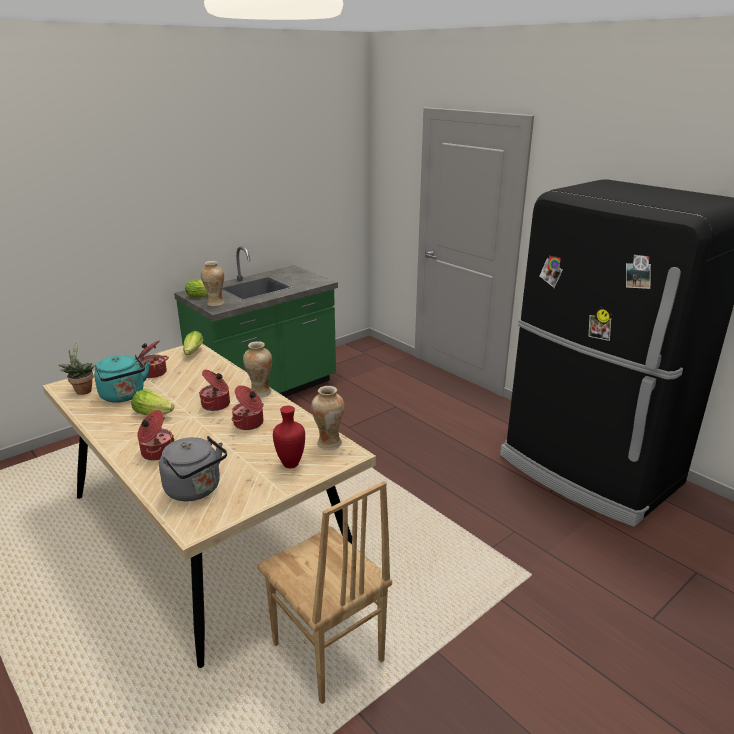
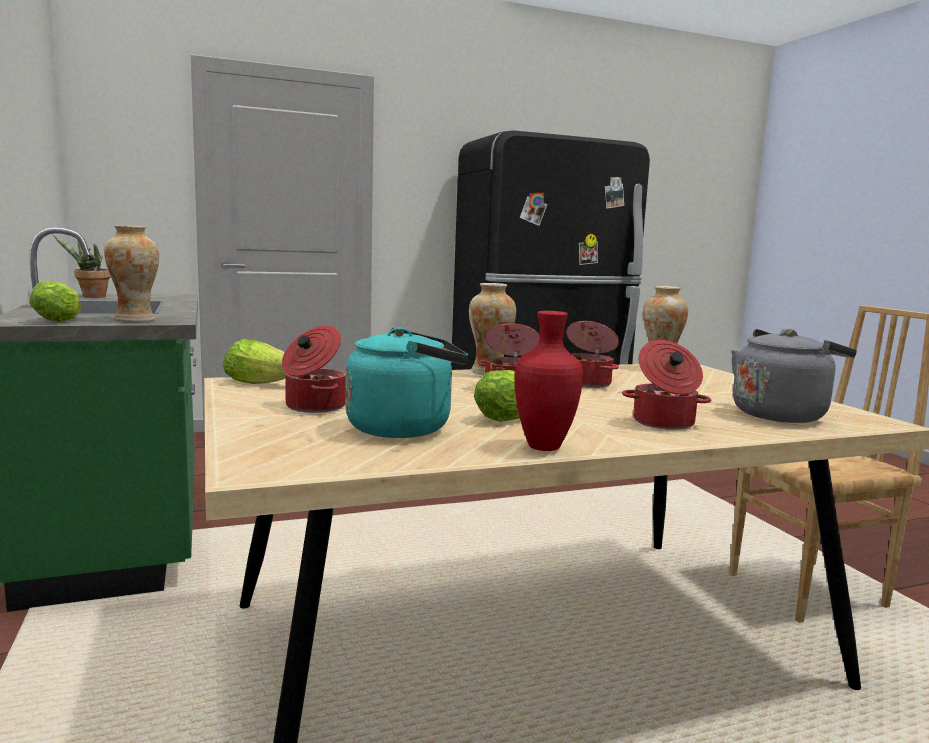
camera: 70 degrees left, 15 degrees down
(82, 390) = (320, 454): potted plant -> potted plant (90, 296)
(290, 465) = (711, 382): red vase -> red vase (545, 448)

